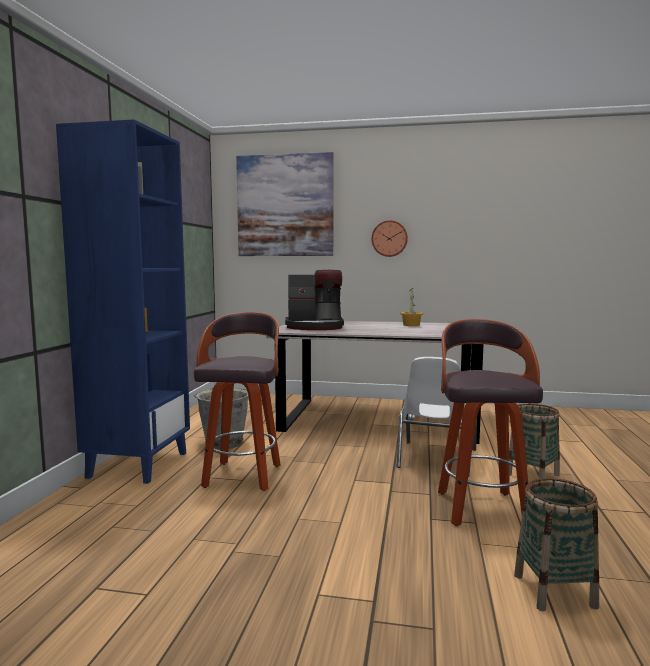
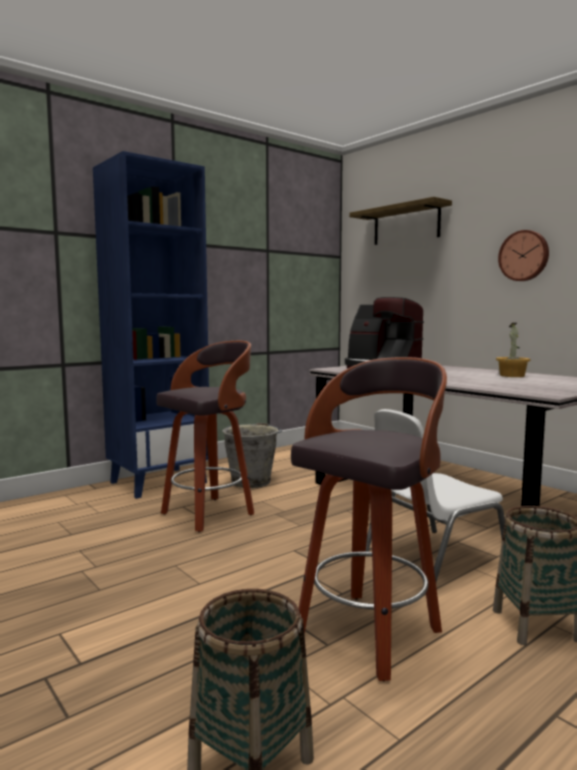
camera: 40 degrees right, 0 degrees up
(285, 206) = (406, 224): picture -> shelf

